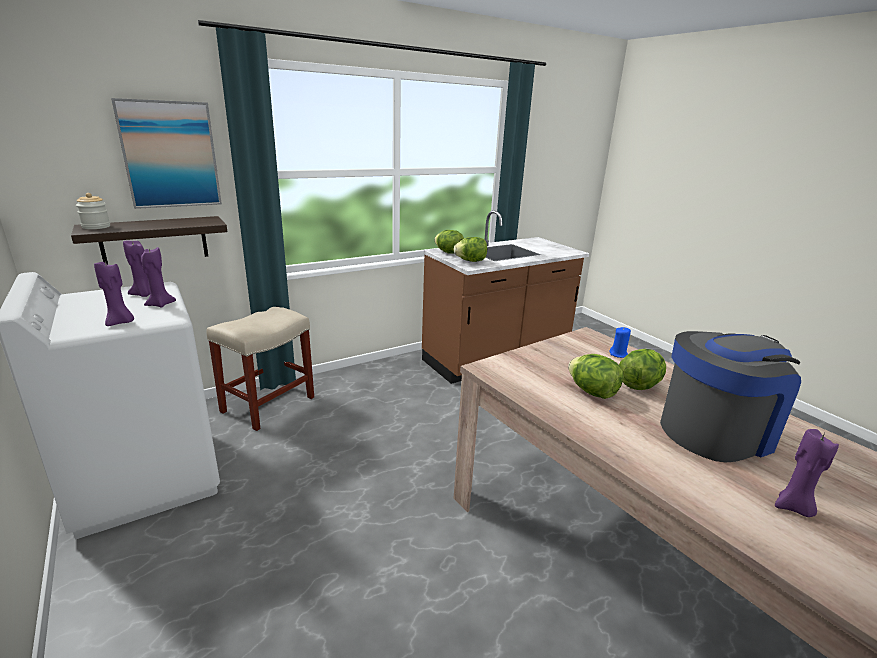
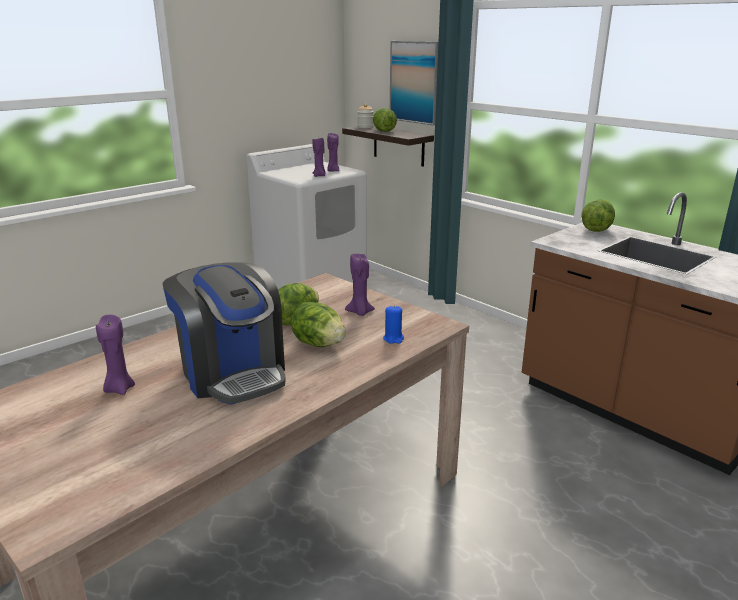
camera: 80 degrees right, 0 degrees up
(120, 322) = (287, 175): purple candle -> purple candle (360, 312)
(269, 403) = (416, 304): beige stool -> none
(470, 261) = (575, 240): lettuce -> lettuce (383, 131)

